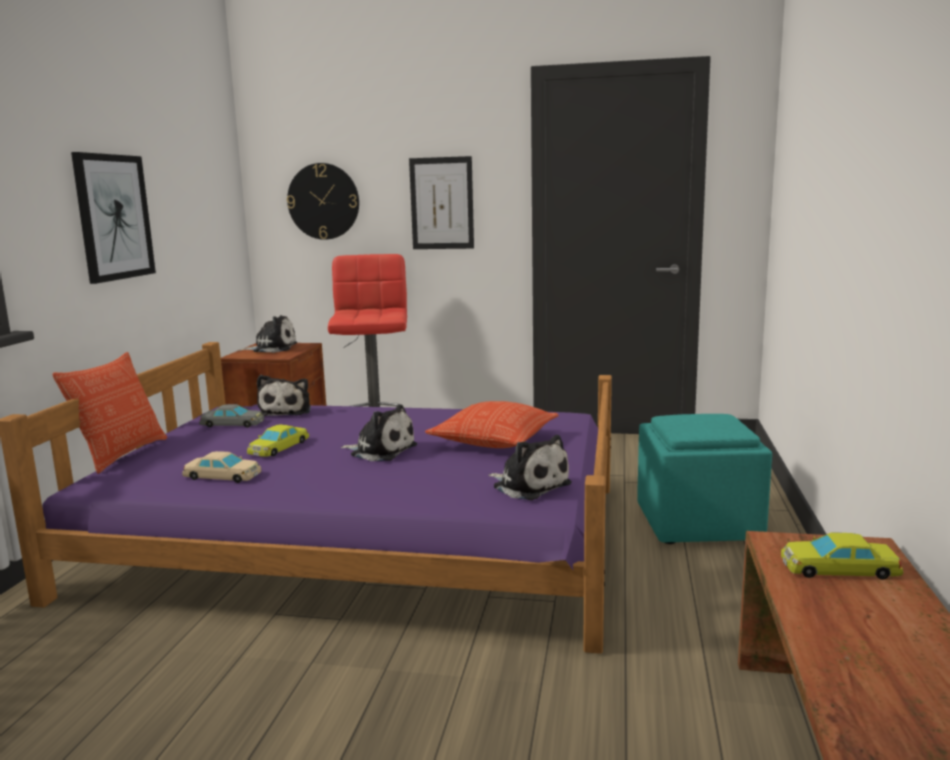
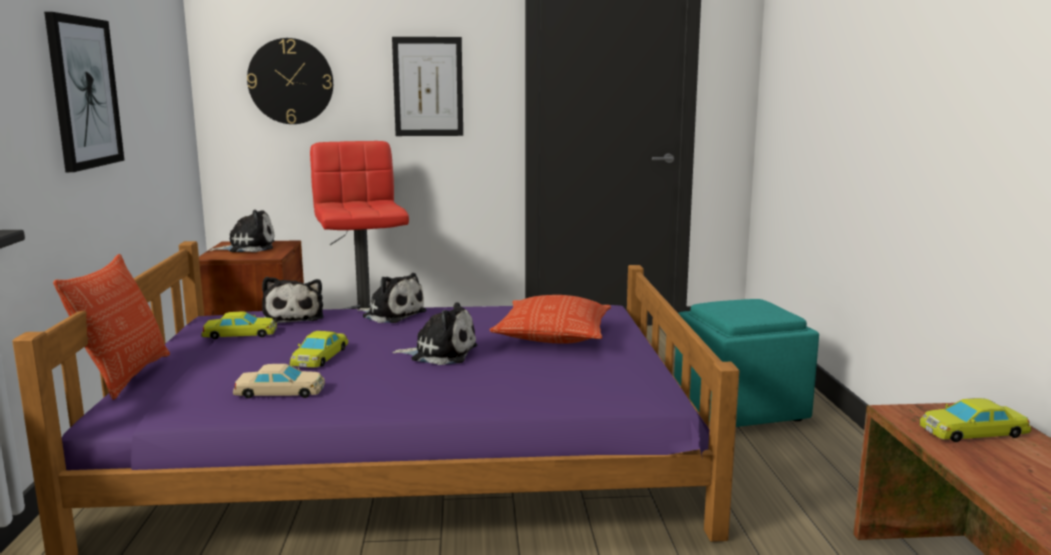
camera: 15 degrees left, 0 degrees up
(233, 423) = (240, 334): grey toy car -> yellow toy car
(529, 485) = (625, 378): plush toy -> plush toy (392, 315)

